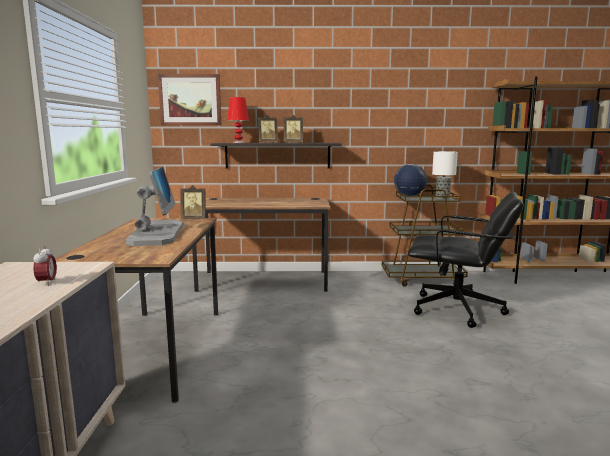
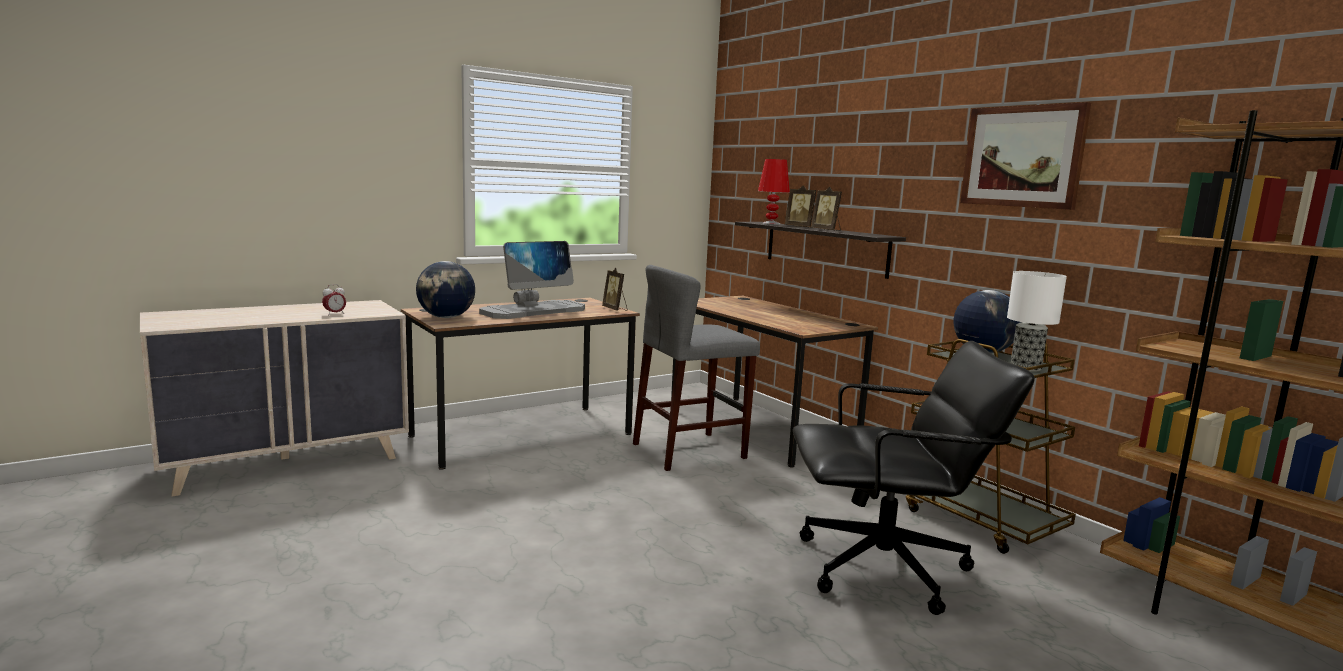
camera: 55 degrees right, 0 degrees up
(129, 255) = (446, 317): none -> globe
(190, 100) = (745, 162): picture -> picture (1022, 157)
(271, 306) = (689, 451): none -> grey stool
(458, 310) = (885, 569): black office chair -> black office chair turned 75 degrees counterclockwise

